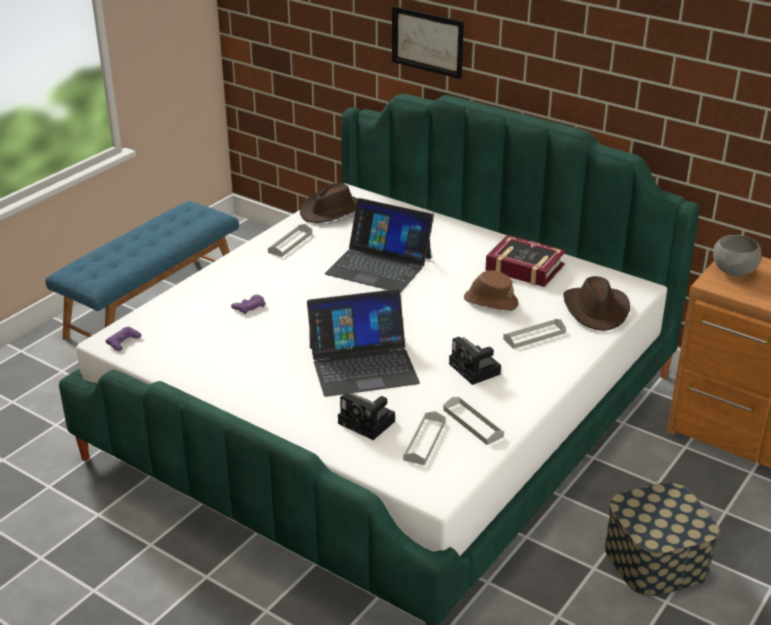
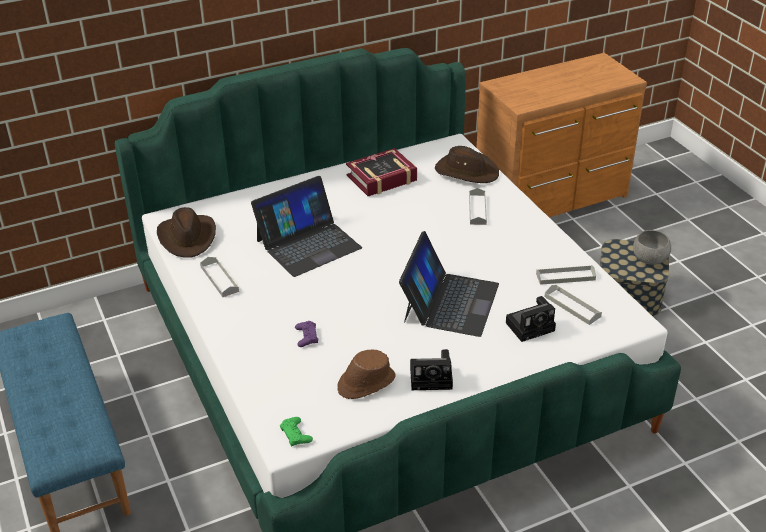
camera: 60 degrees left, 5 degrees up
(123, 342) = (296, 434): purple game controller -> green game controller
(427, 42) = (183, 39): picture -> none
(476, 370) = (500, 251): camera -> camera (433, 377)
(490, 301) = (414, 211): brown hat -> brown hat (365, 383)
(734, 272) = (514, 93): grey bowl -> grey bowl (650, 260)

